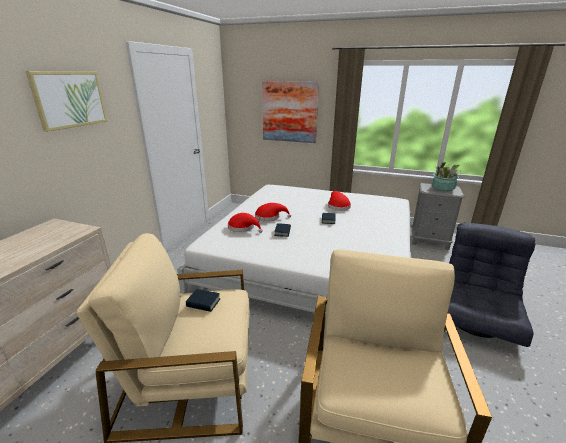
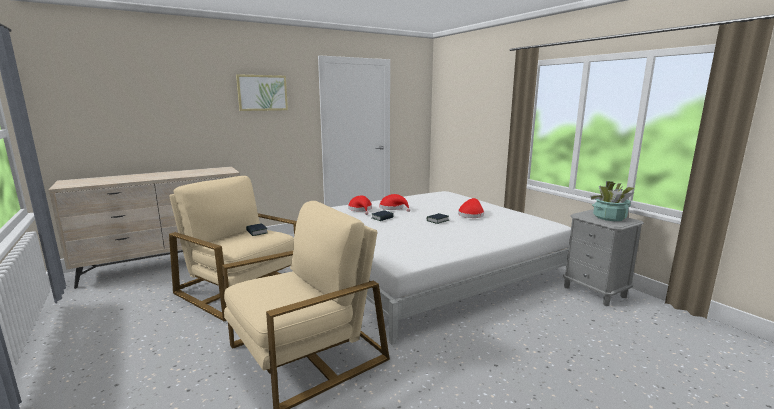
camera: 40 degrees right, 10 degrees down
(289, 112) = (477, 117): picture -> none
(475, 320) = (508, 360): grey armchair -> none

